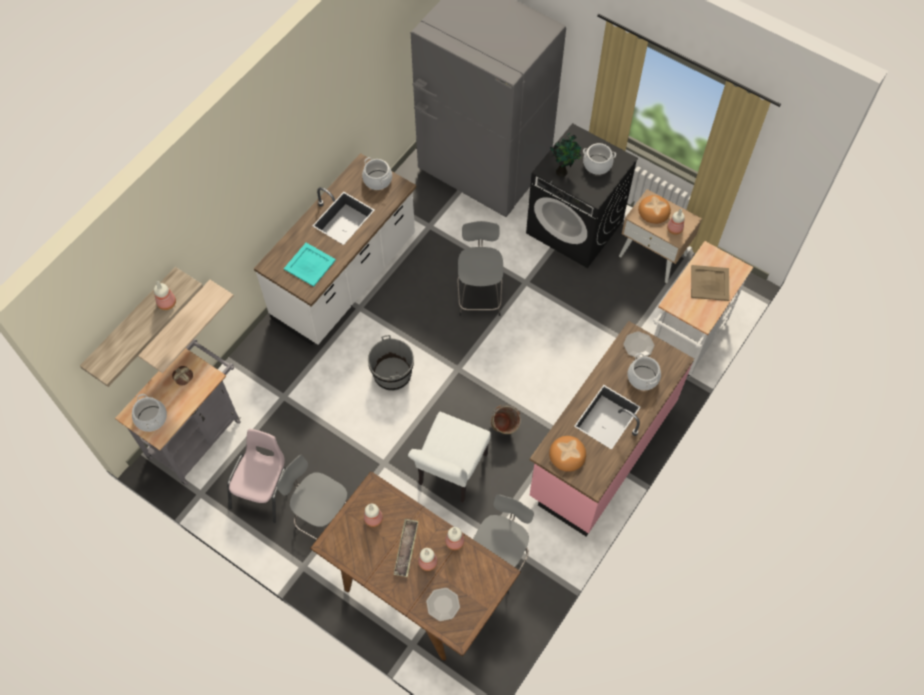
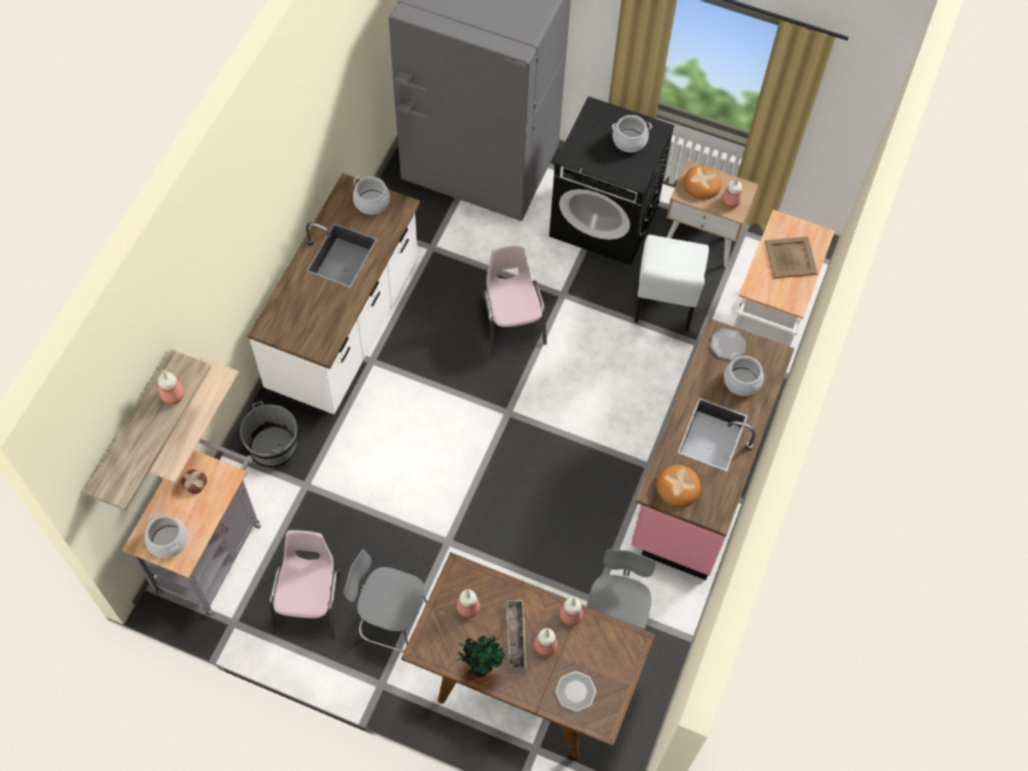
camera: 15 degrees left, 0 degrees up
(310, 264) = (316, 318): turquoise tray -> none
(392, 374) = (431, 433): grey bucket -> grey bucket (273, 448)
(450, 473) = (529, 538): white chair -> white chair (664, 306)
(479, 296) = (512, 321): grey stool -> pink chair
(504, 429) = (580, 474): green bucket -> none
(562, 171) = (591, 155): potted plant -> potted plant (480, 667)

